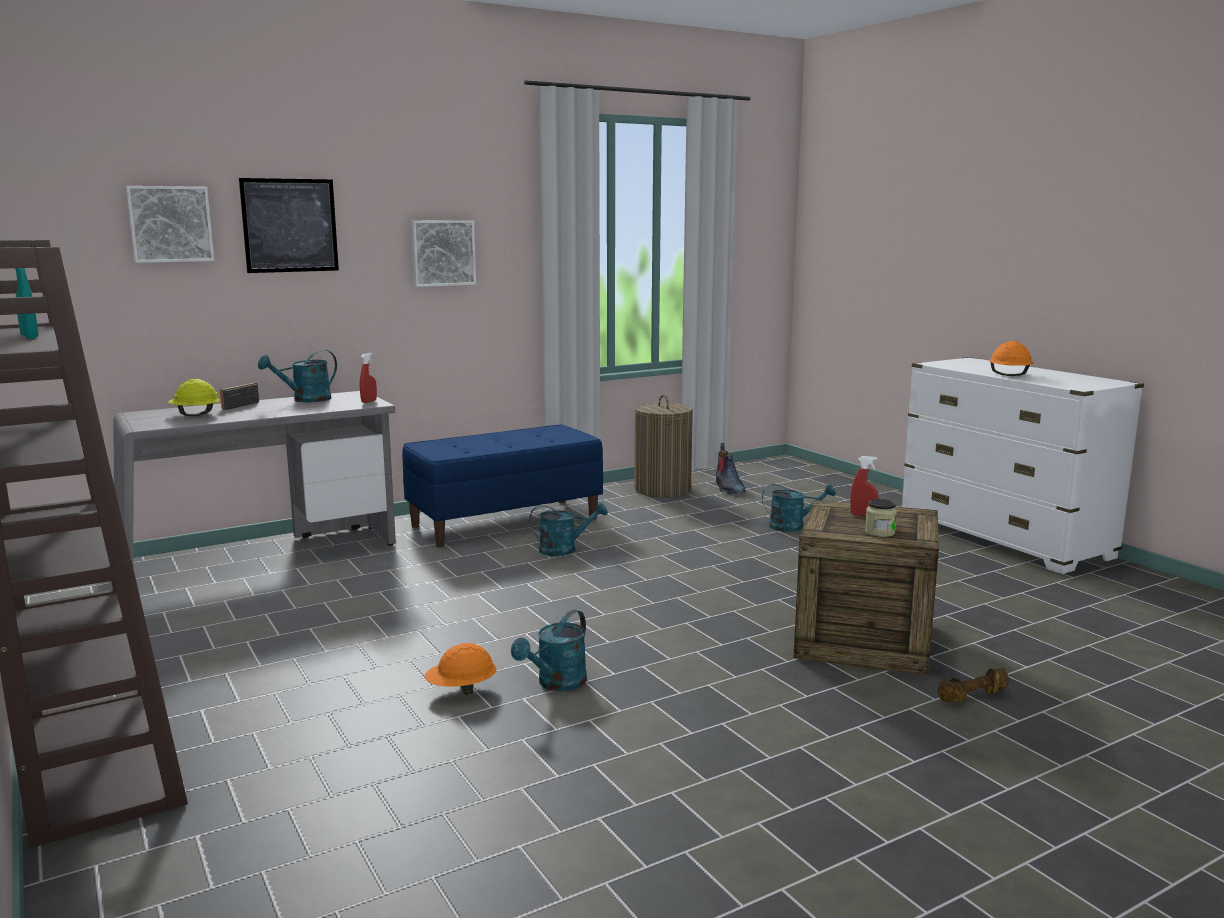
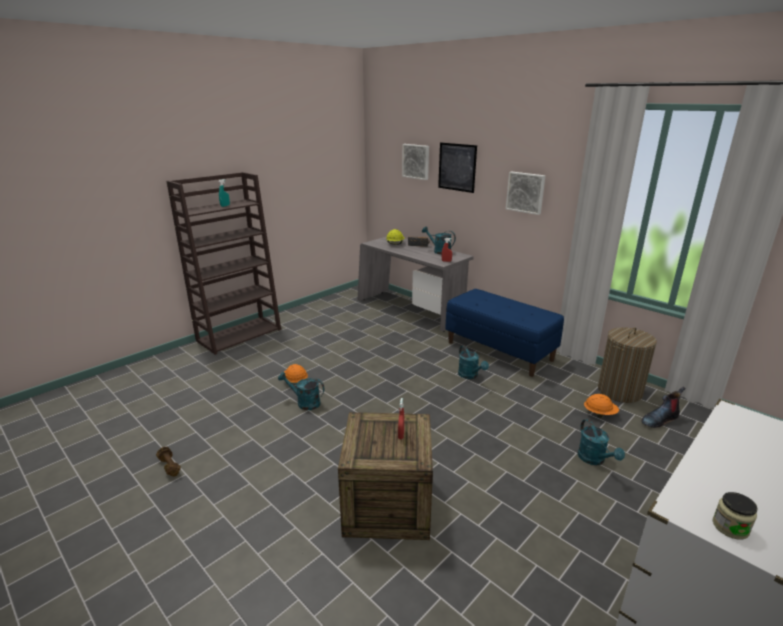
camera: 75 degrees right, 10 degrees up
(879, 532) = (364, 442): jar -> jar (730, 527)
(973, 697) = (313, 560): brown dumbbell -> brown dumbbell (169, 466)
(1009, 375) = (716, 460): orange hard hat -> orange hard hat (599, 414)

